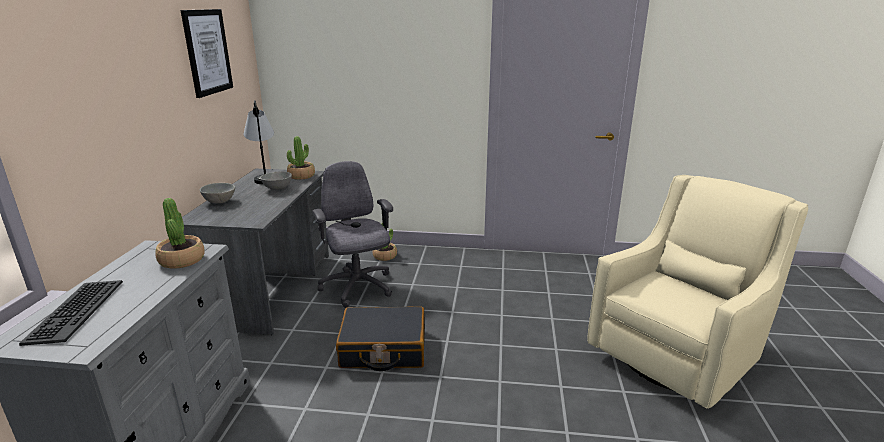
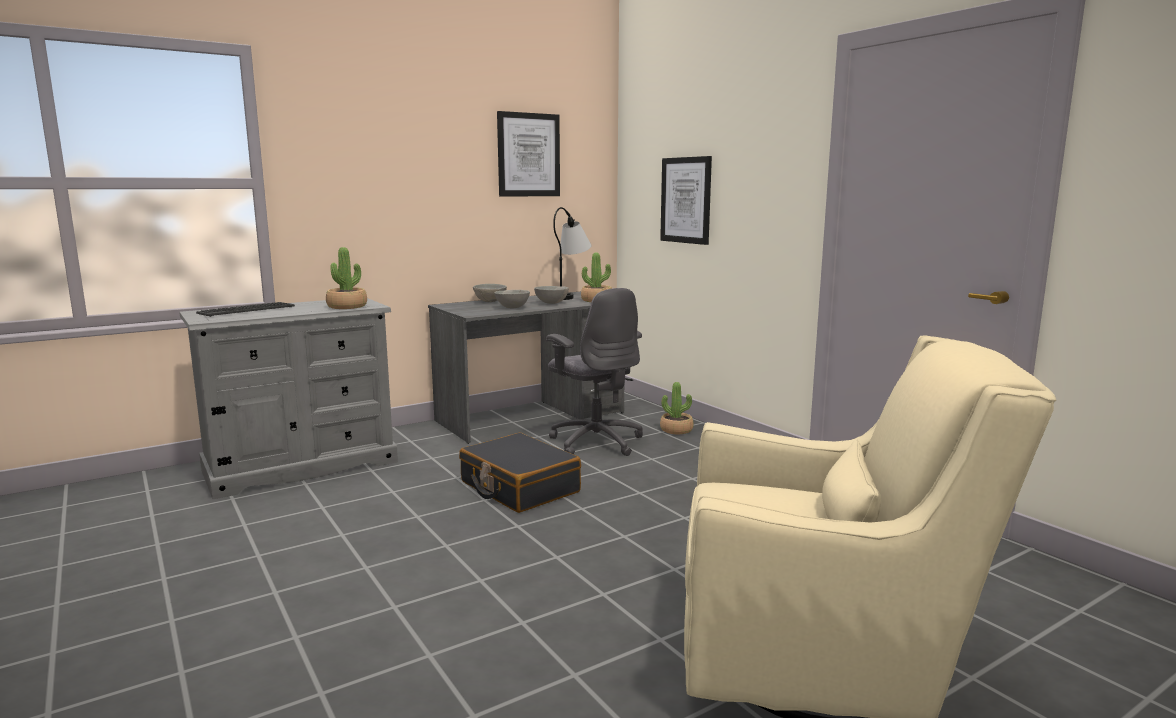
camera: 50 degrees right, 10 degrees down
(263, 204) = (511, 308): none -> grey bowl
(351, 82) = (686, 200): none -> picture
(357, 288) = (596, 442): grey office chair -> grey office chair turned 120 degrees clockwise

